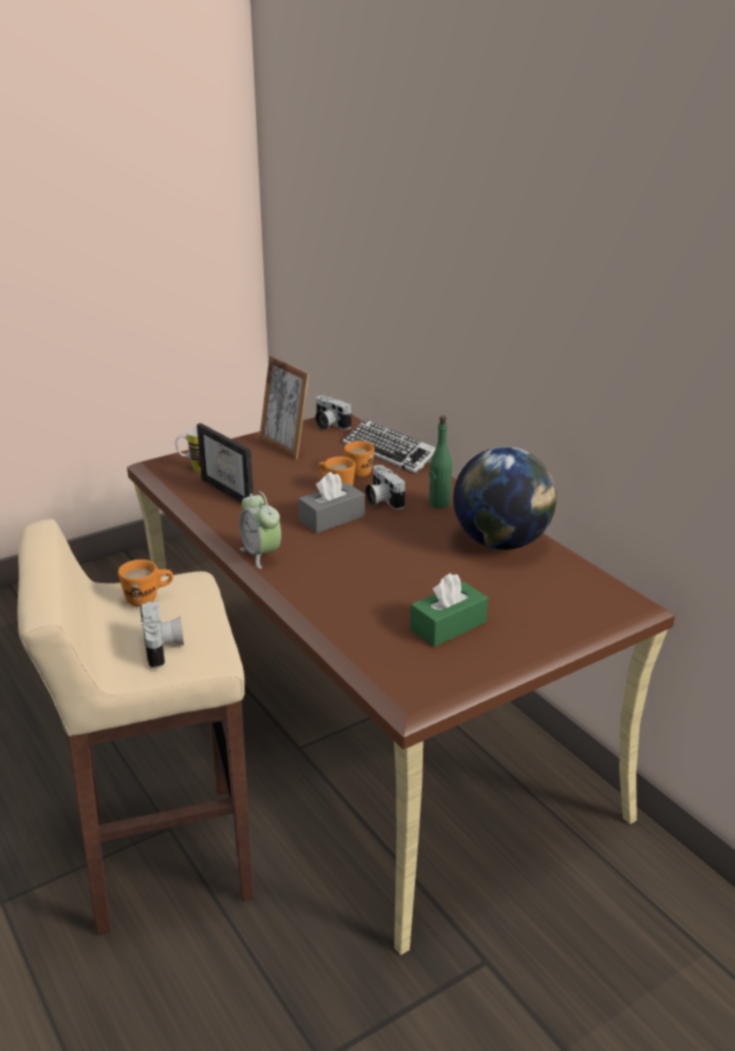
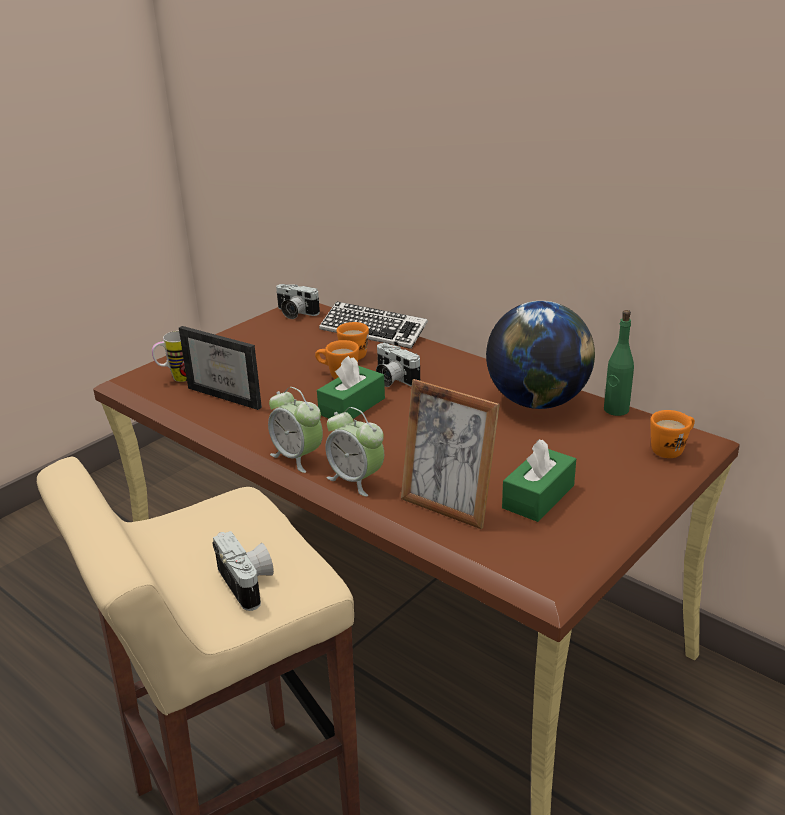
camera: 15 degrees left, 0 degrees up
(148, 598) = (201, 529): orange mug -> orange mug (671, 449)
(285, 446) = (260, 341): picture frame -> picture frame (447, 507)
(299, 583) = (356, 480): none -> alarm clock
(332, 518) = (352, 406): grey tissue box -> green tissue box
(439, 503) = (452, 373): green bottle -> green bottle (616, 410)

